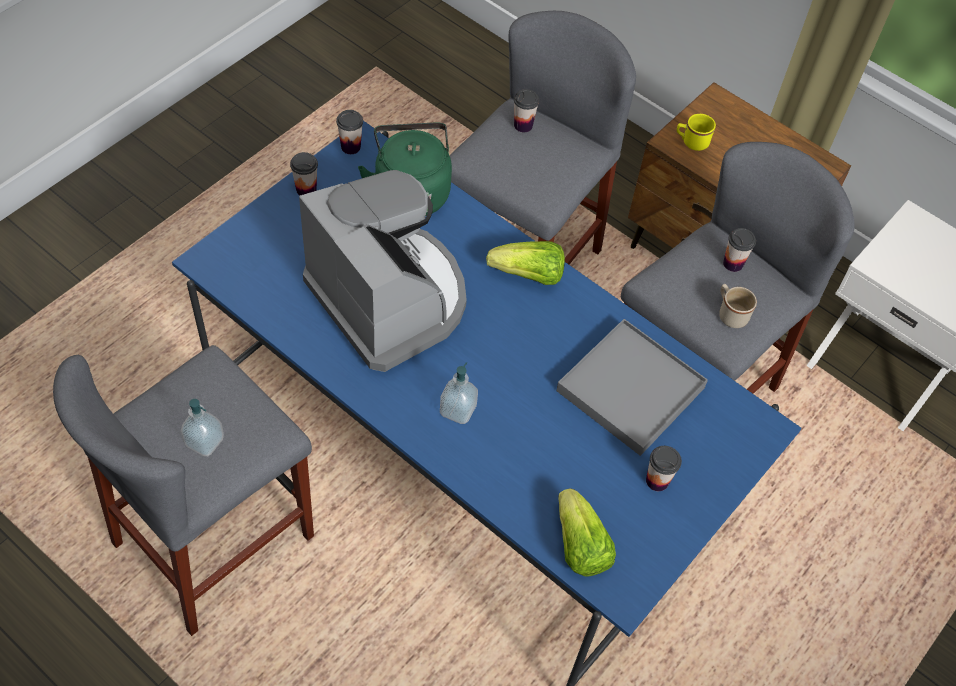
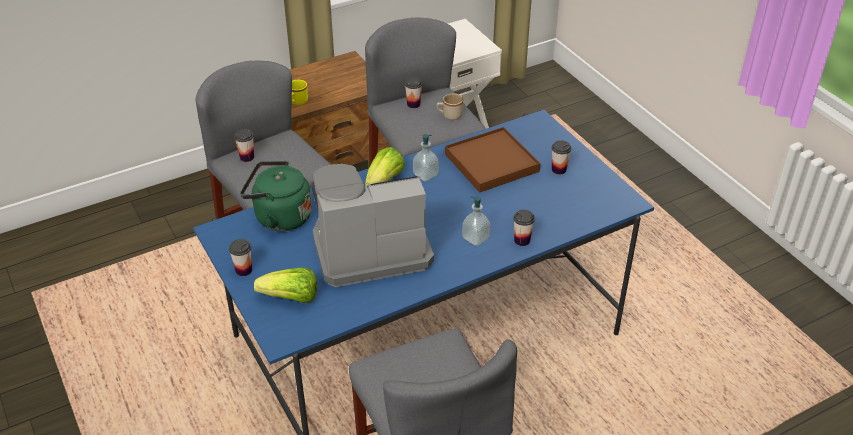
camera: 65 degrees left, 15 degrees down
(204, 441) = (441, 379): soap dispenser -> soap dispenser (425, 175)
(350, 147) = (217, 238): cup -> cup (522, 240)
(580, 546) = (592, 211): lettuce -> lettuce (291, 298)
(630, 390) = (492, 163): grey tray -> brown tray

